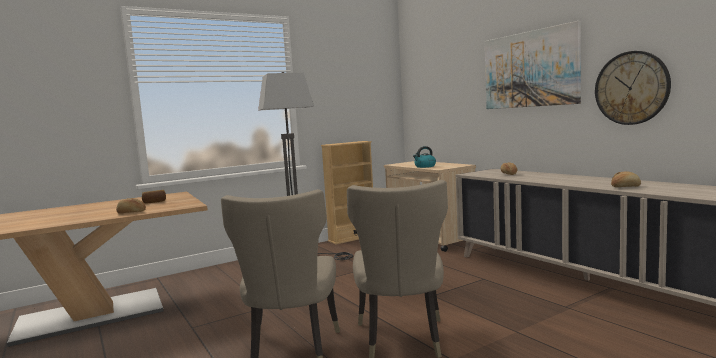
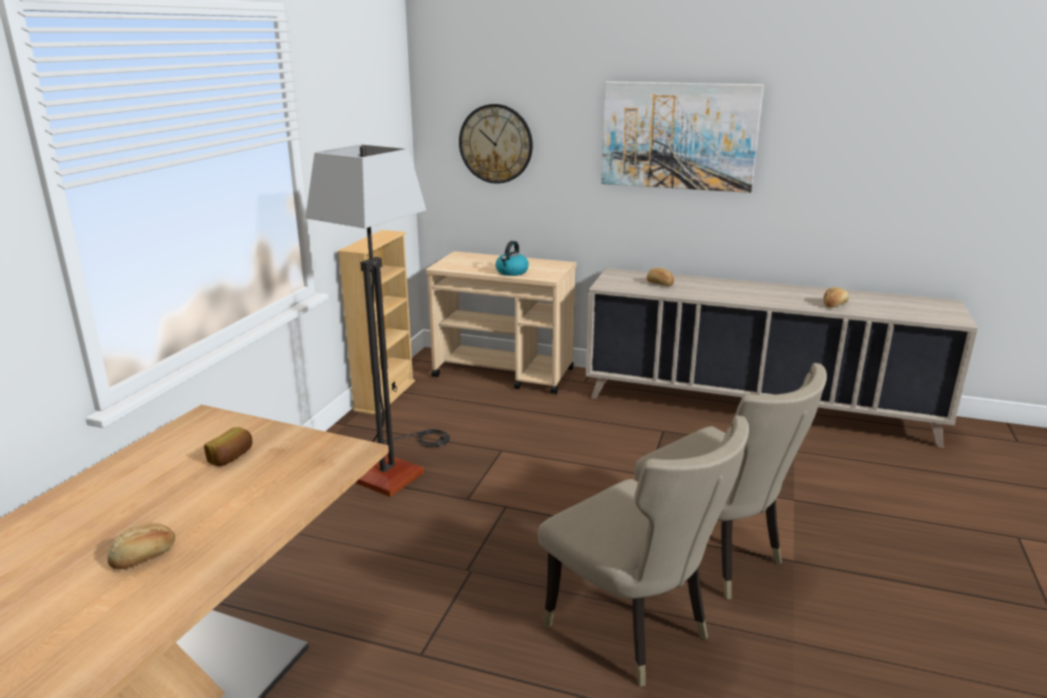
camera: 40 degrees left, 15 degrees up
(131, 212) = (279, 503): bread -> bread (144, 557)
(631, 88) = (820, 181): wall clock -> wall clock (496, 144)

